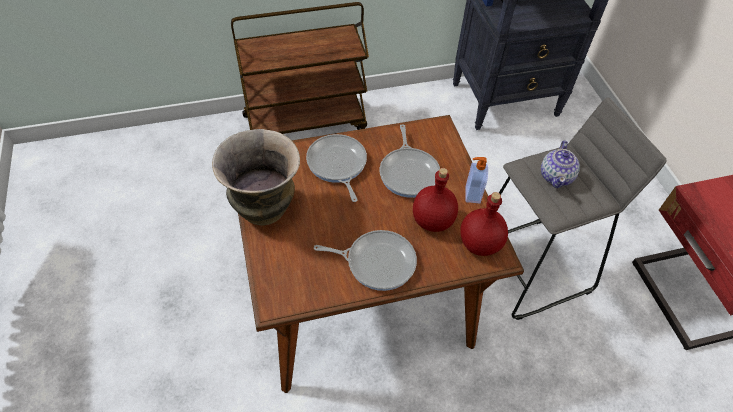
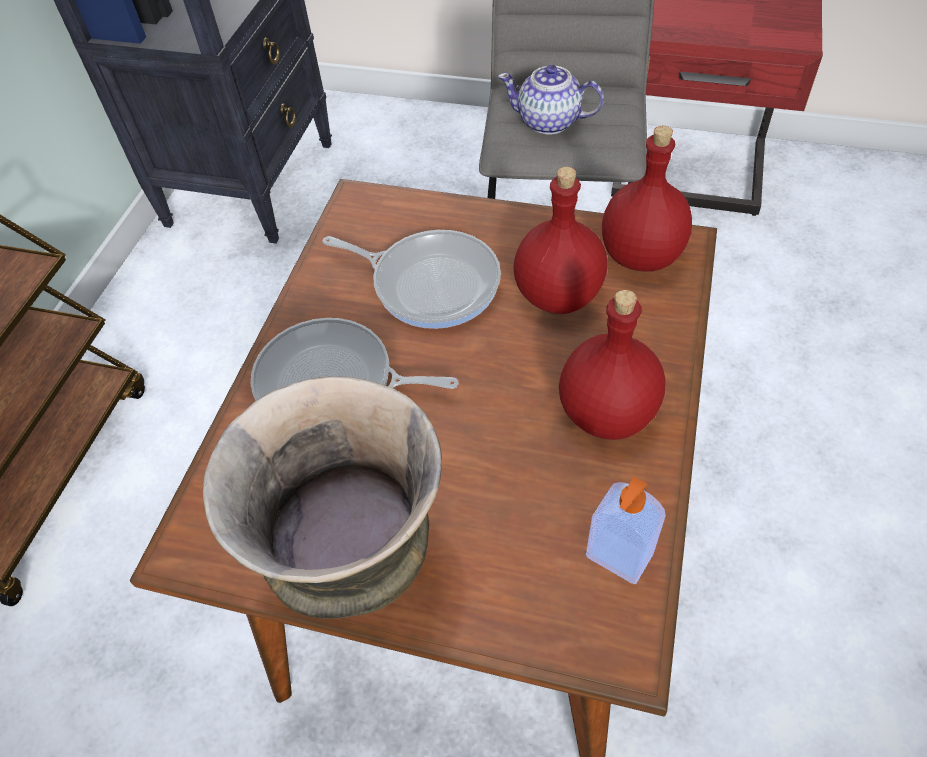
camera: 55 degrees left, 0 degrees up
(377, 262) = (605, 414): frying pan -> red bottle
(471, 194) = (534, 222): soap dispenser -> soap dispenser (618, 558)
(556, 176) = (549, 122): teapot -> teapot turned 150 degrees clockwise

